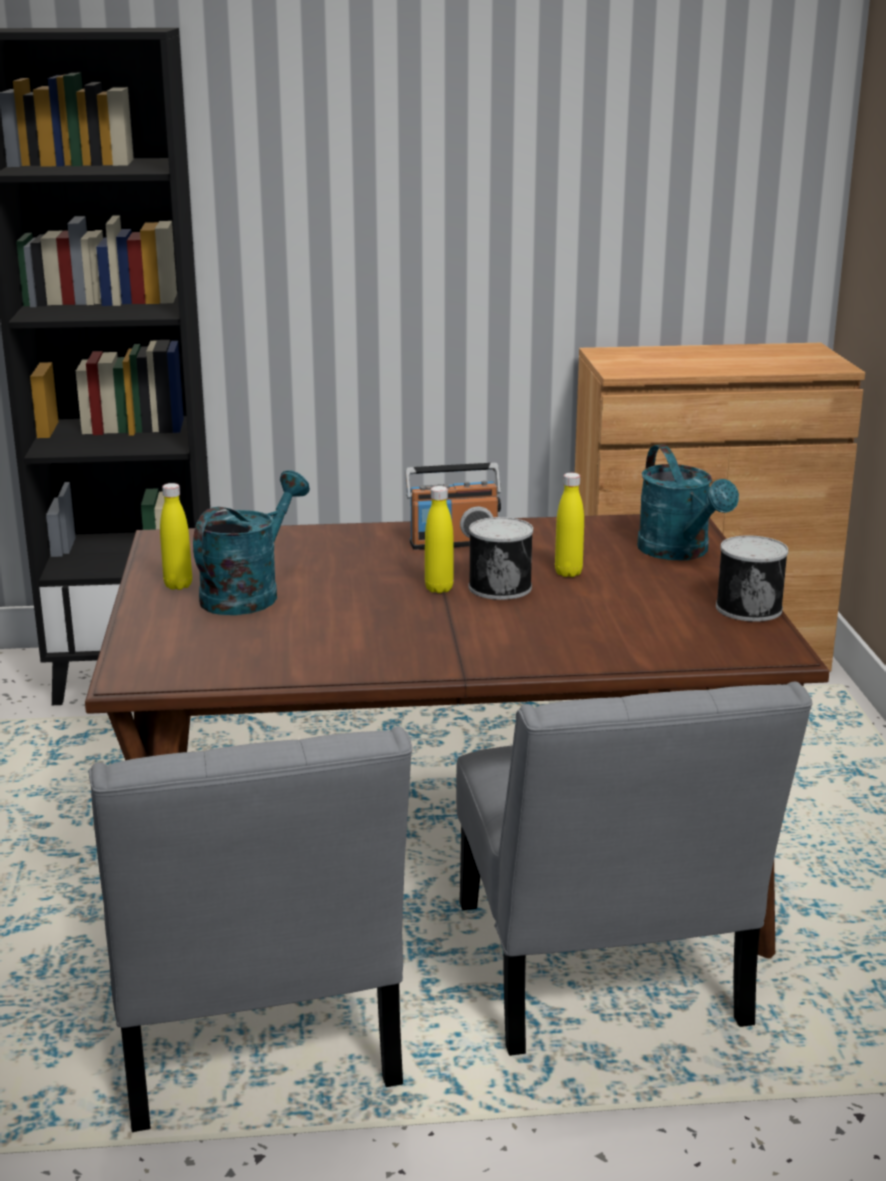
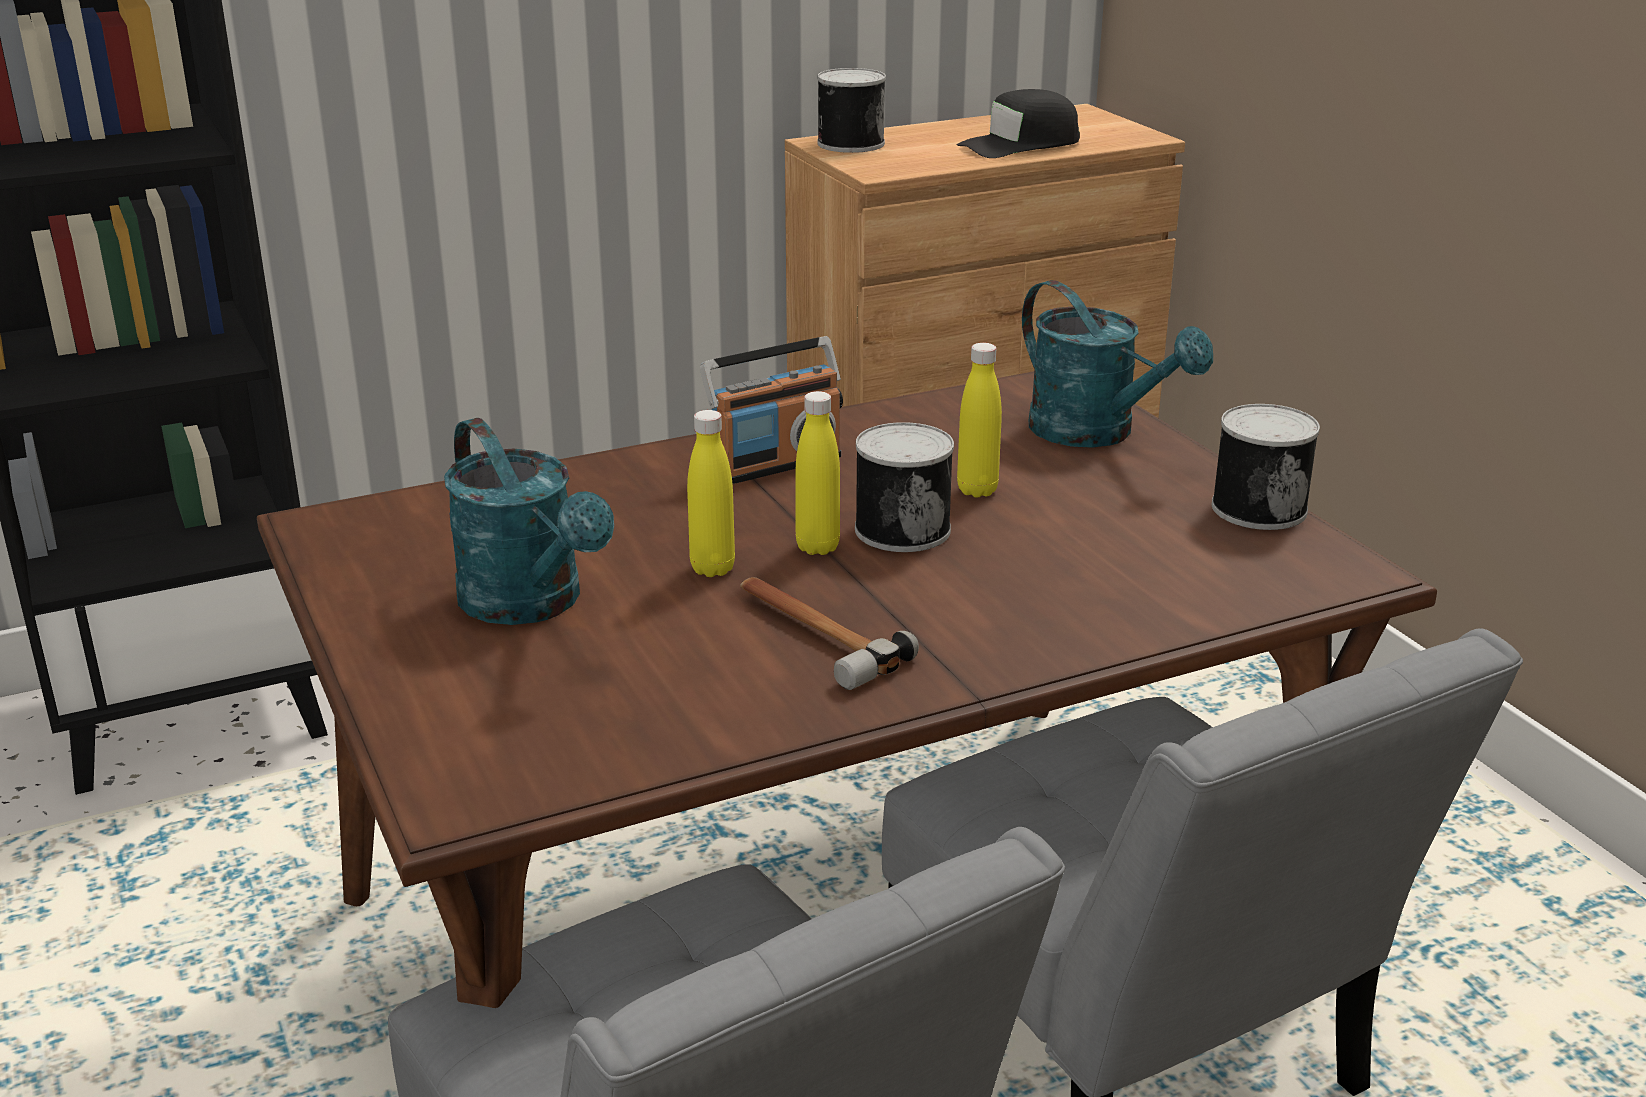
camera: 20 degrees left, 5 degrees up
(178, 585) = (406, 609): yellow bottle -> yellow bottle (712, 568)
(248, 593) = (532, 604): turquoise watering can -> turquoise watering can turned 135 degrees clockwise
(395, 632) = (813, 635): none -> hammer
(619, 353) = (849, 143): none -> can
(739, 364) = (1020, 145): none -> black cap

